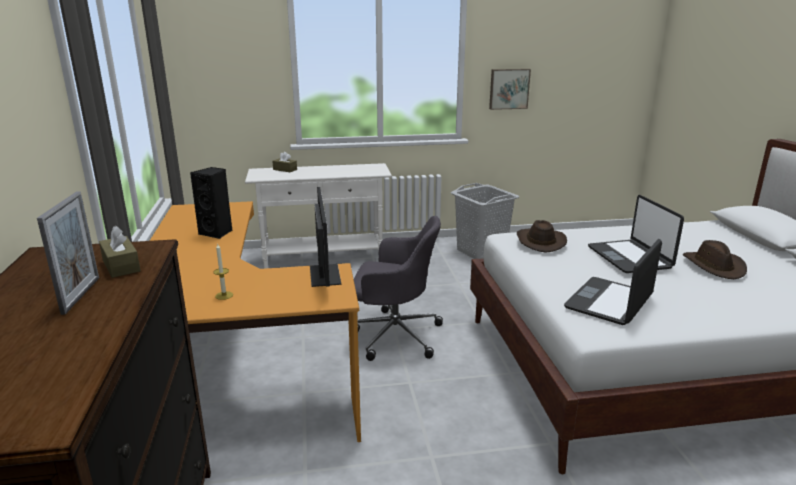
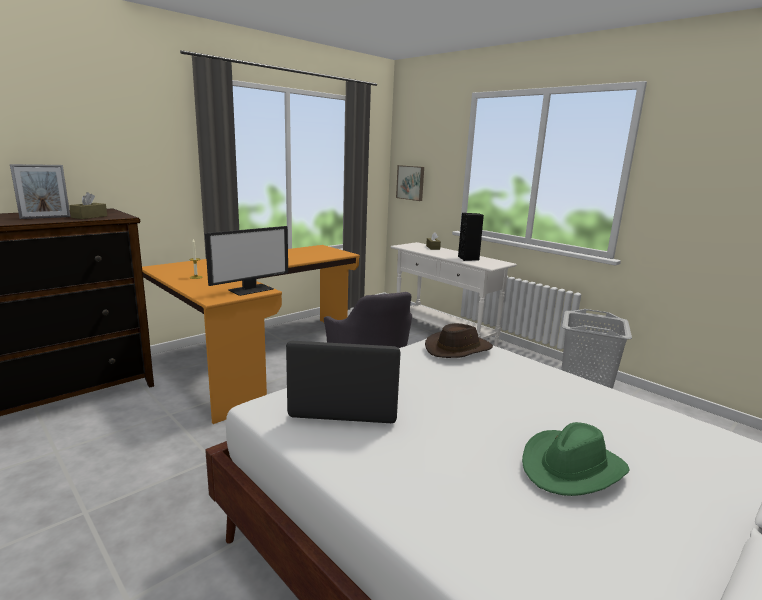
camera: 55 degrees right, 5 degrees down
(217, 233) = (290, 259): black speaker -> black speaker (468, 259)
(509, 88) = (687, 208): picture -> picture (411, 182)
(630, 257) = (493, 400): laptop -> none
(714, 266) = (572, 468): brown hat -> green hat

